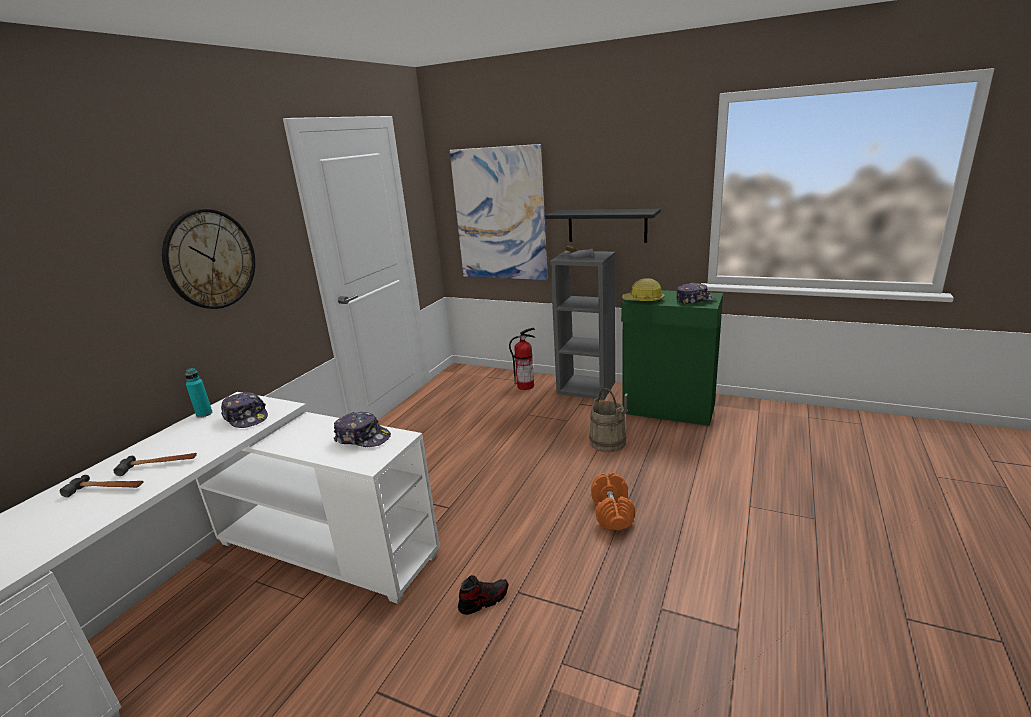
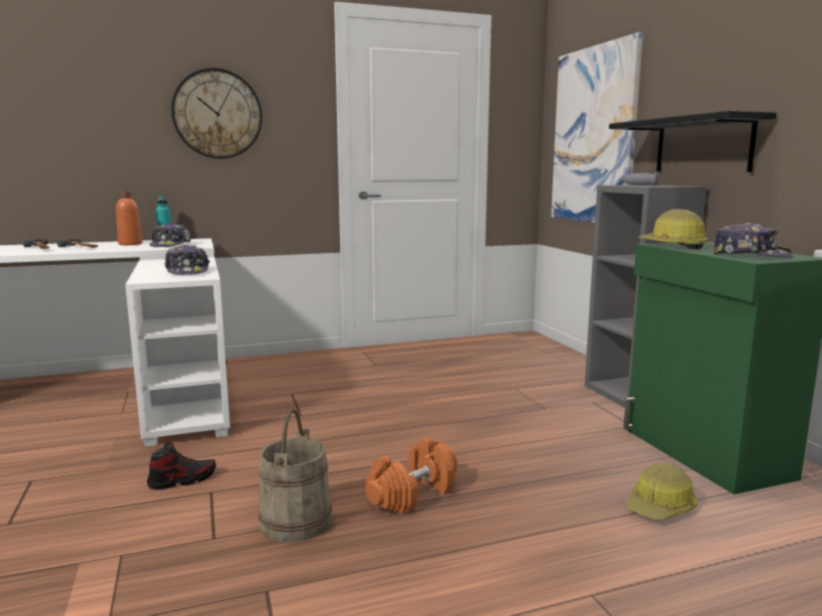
camera: 45 degrees right, 10 degrees down
(190, 434) = (130, 244): none -> orange bottle
(484, 600) = (182, 480): shoe -> shoe turned 45 degrees counterclockwise
(526, 386) = (565, 368): fire extinguisher -> none
(607, 442) = (547, 443): beige bucket -> beige bucket (295, 521)
(701, 449) = (660, 507): none -> hard hat

